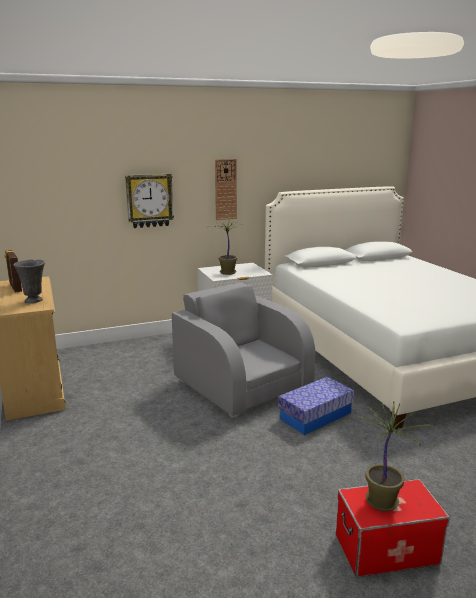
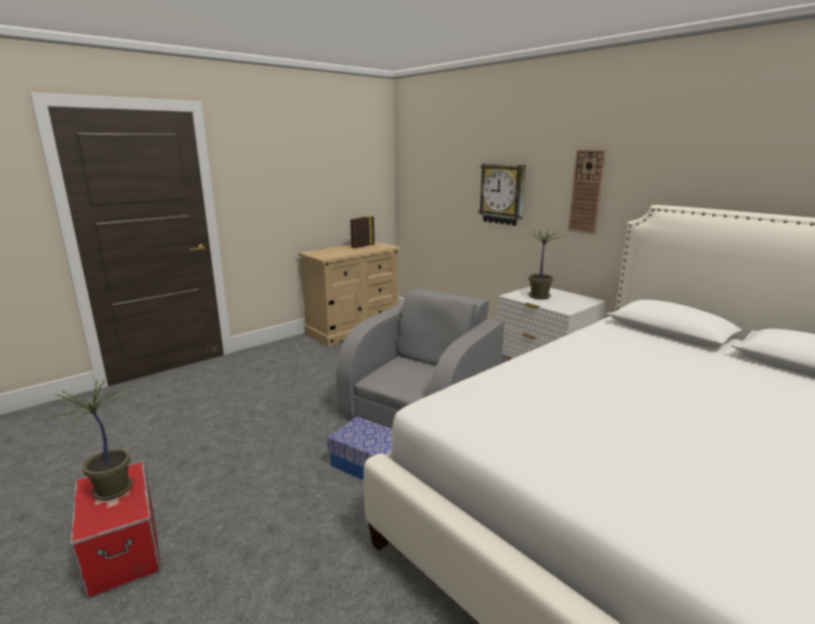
camera: 70 degrees right, 0 degrees up
(34, 300) = (337, 254): grey vase -> none

